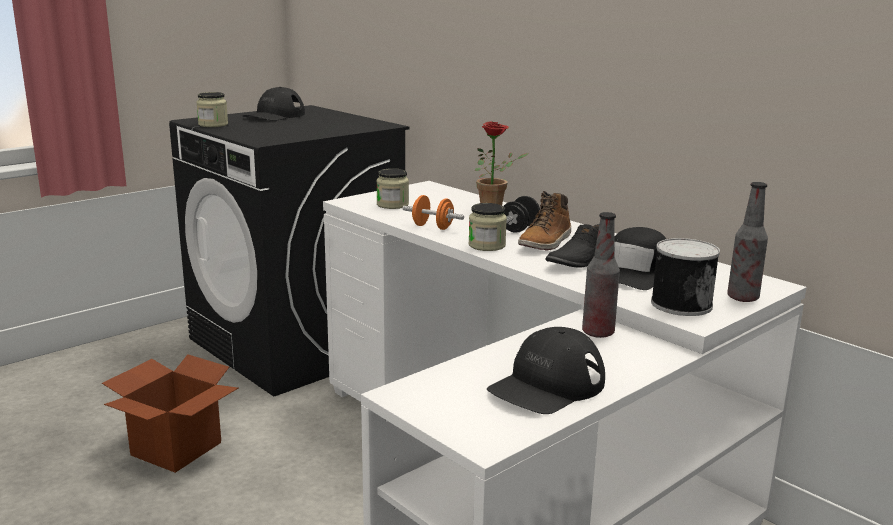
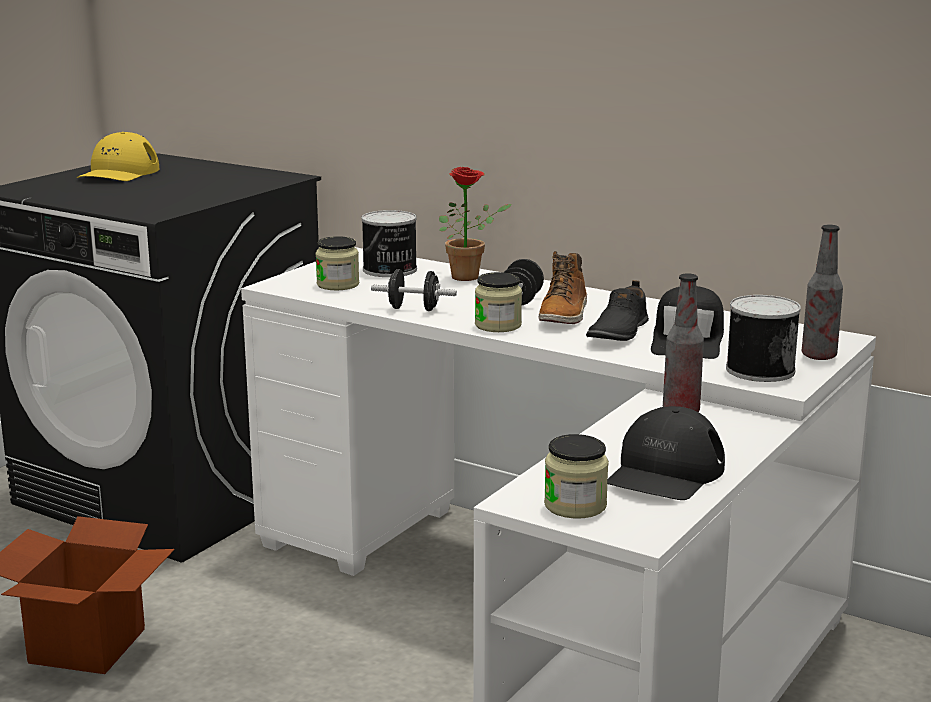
camera: 15 degrees left, 0 degrees up
(213, 125) = (49, 194): jar -> jar (575, 505)
(274, 116) = (119, 173): black cap -> yellow cap
(432, 227) = (414, 309): orange dumbbell -> black dumbbell
(439, 198) = (390, 270): none -> can

